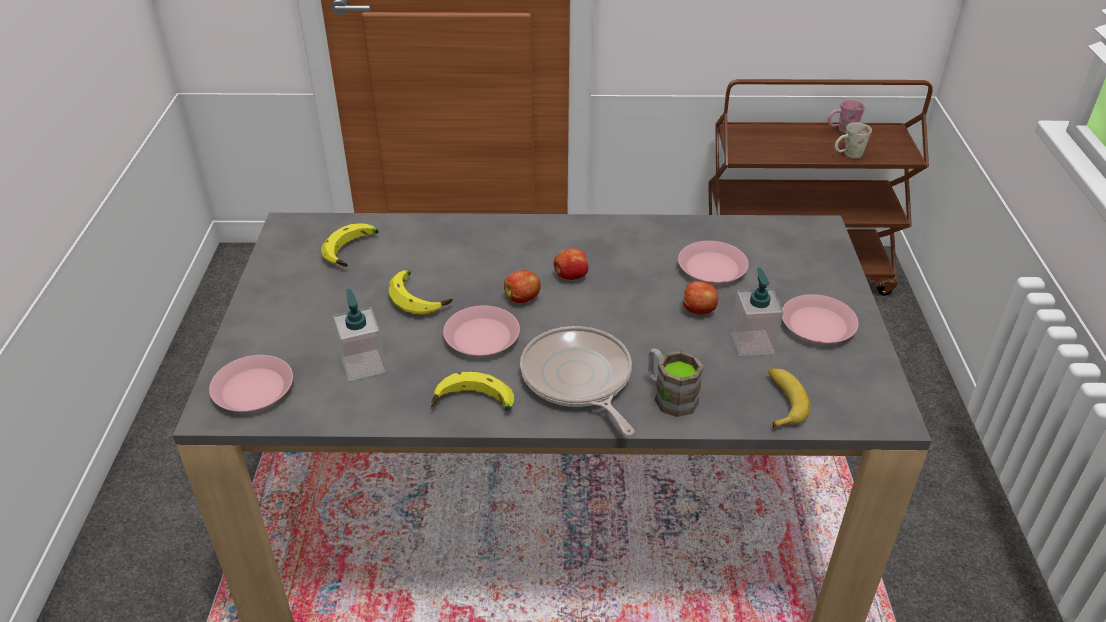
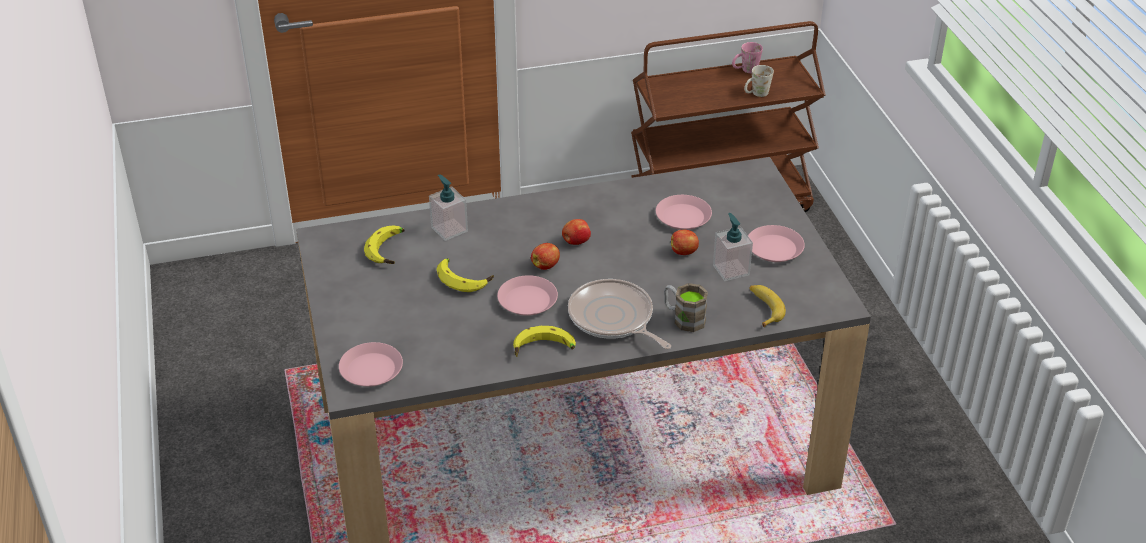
camera: 15 degrees left, 0 degrees up
(363, 365) = (446, 337): soap dispenser -> soap dispenser (449, 229)

